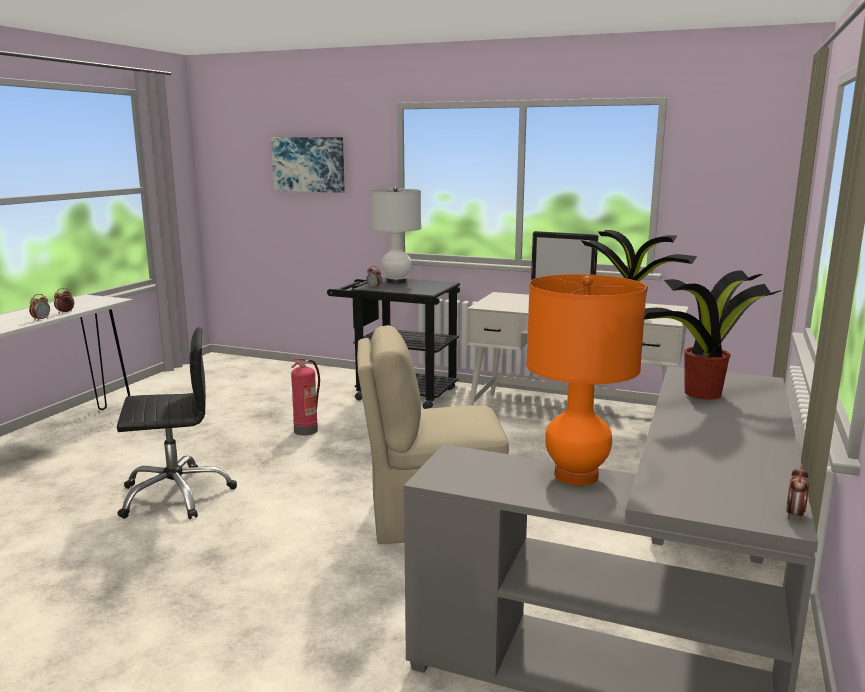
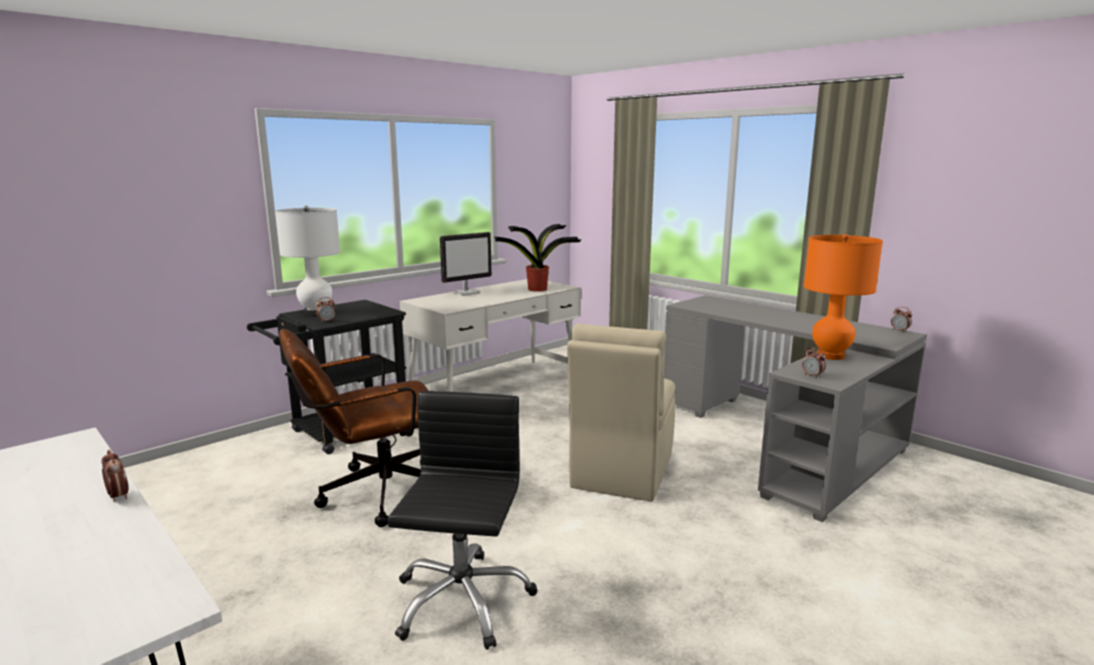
camera: 65 degrees left, 0 degrees up
(65, 312) = (98, 477): alarm clock -> alarm clock (812, 376)
(306, 430) = (373, 494): fire extinguisher -> brown office chair
(309, 164) = (125, 186): picture -> none
(700, 394) = (725, 310): potted plant -> none

